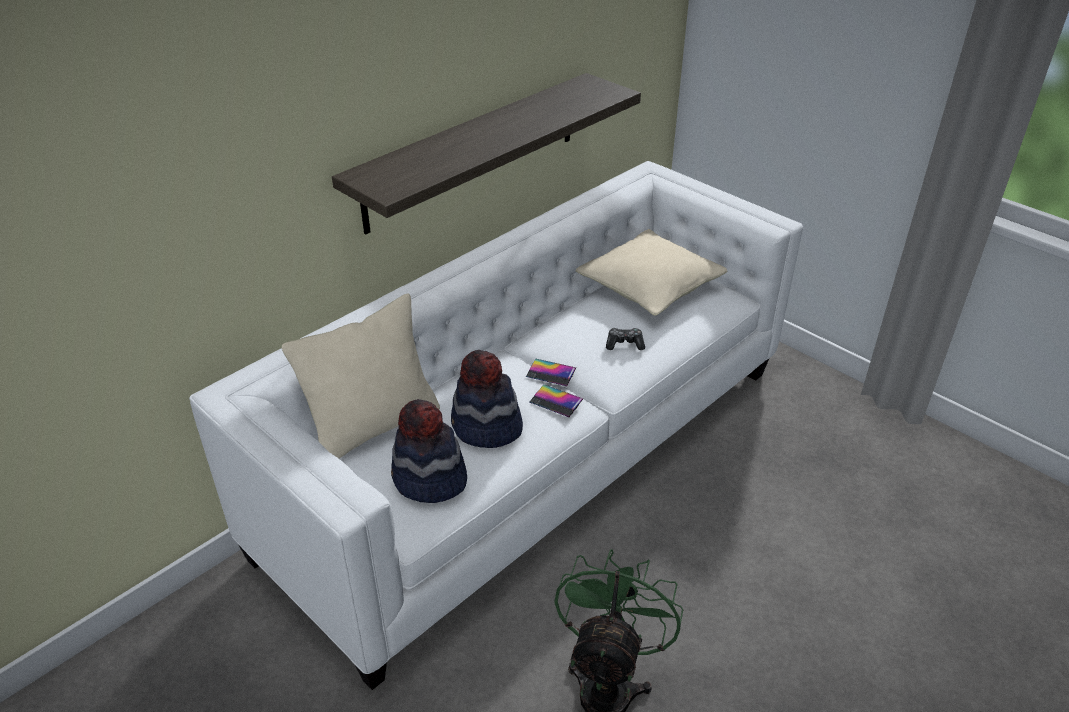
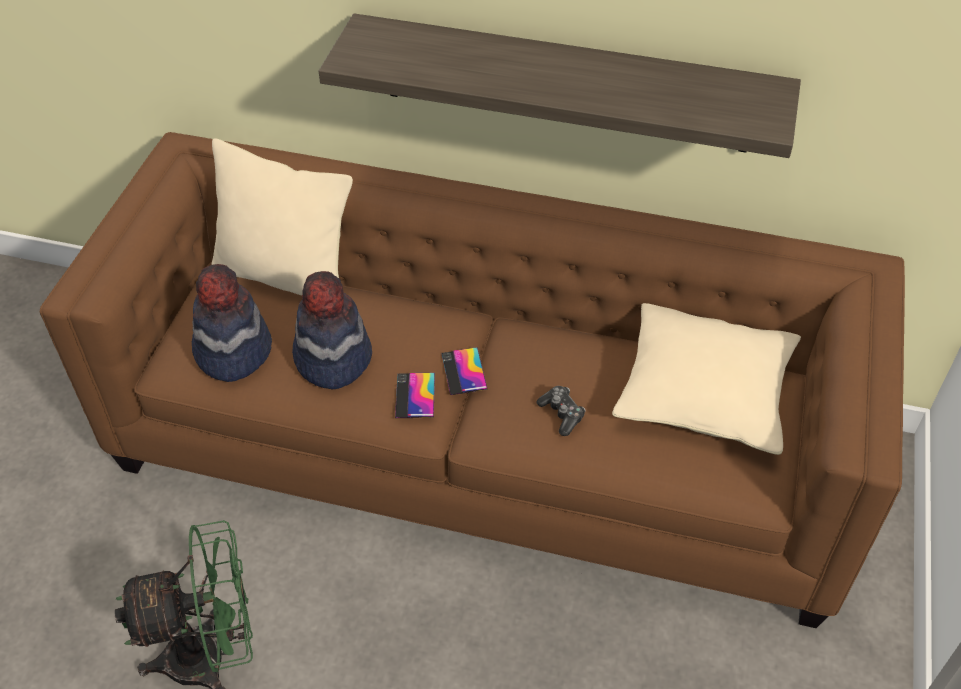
camera: 60 degrees right, 10 degrees up
(534, 459) = (480, 452): white sofa -> brown sofa

